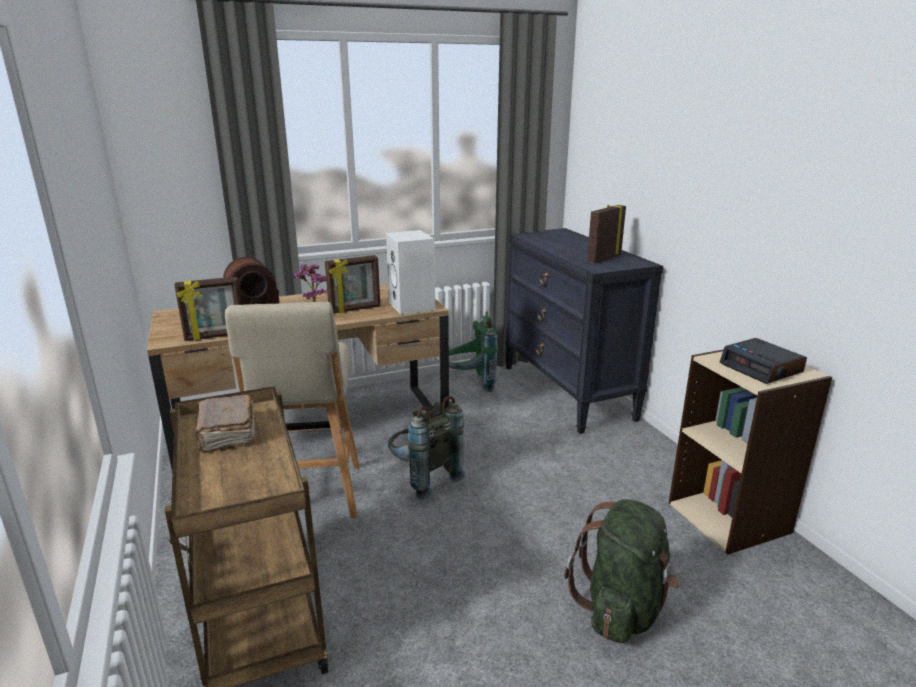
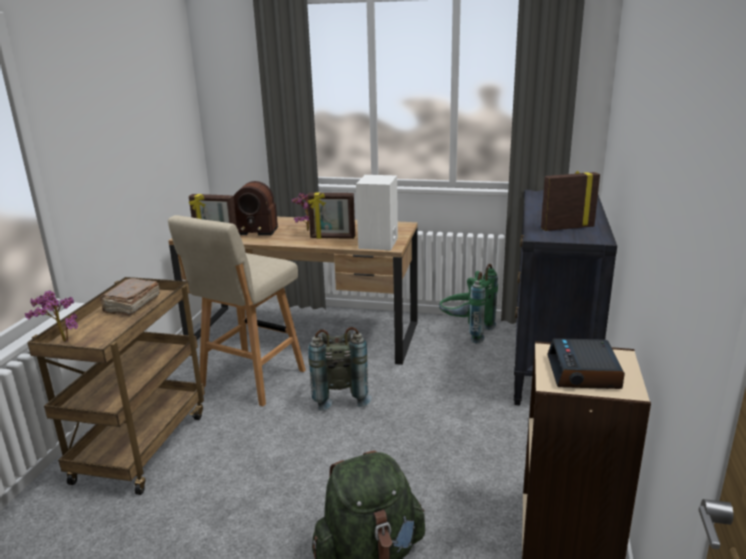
camera: 35 degrees right, 0 degrees up
(199, 506) = (61, 342): none -> potted plant

